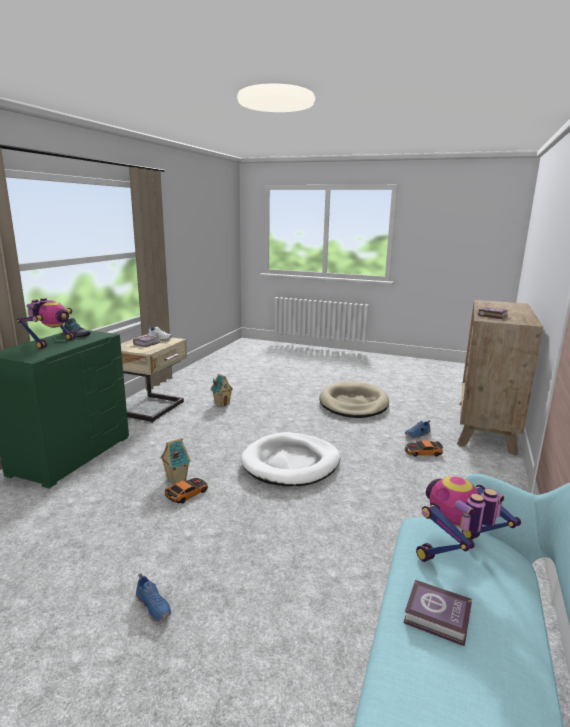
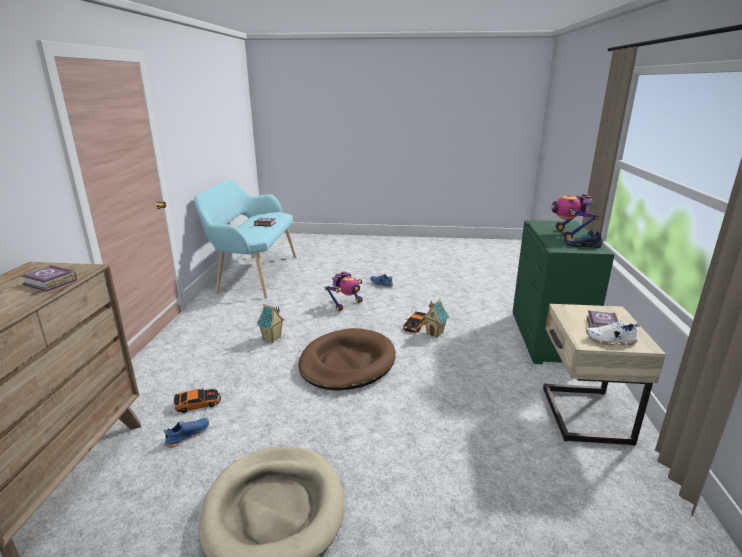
camera: 165 degrees right, 5 degrees up
(222, 404) = (504, 452): toy house -> toy house (272, 339)
(291, 463) = (347, 363): white dog bed -> brown dog bed
(456, 554) = (250, 233): toy robot -> toy robot (346, 304)

